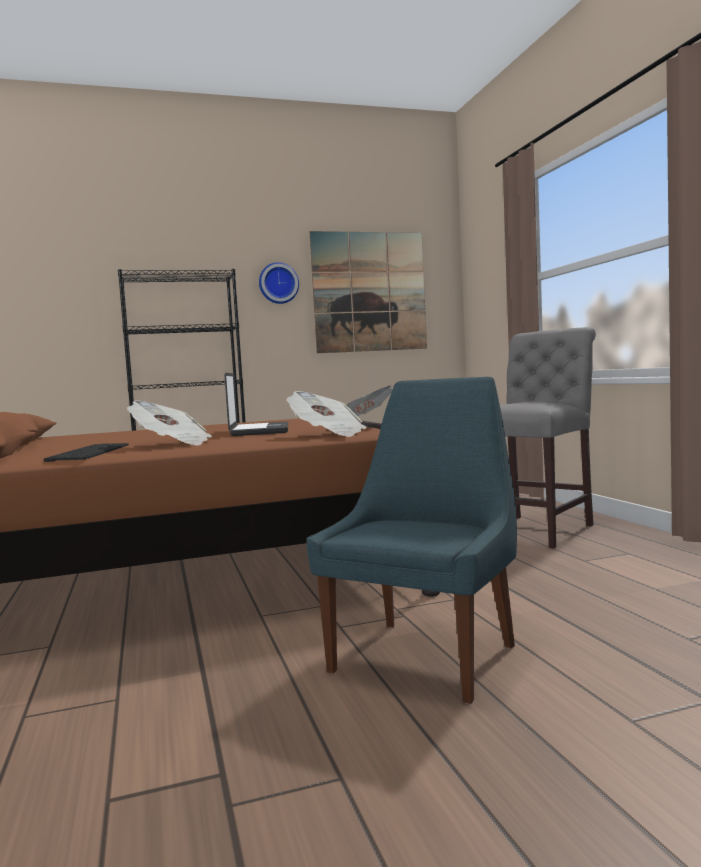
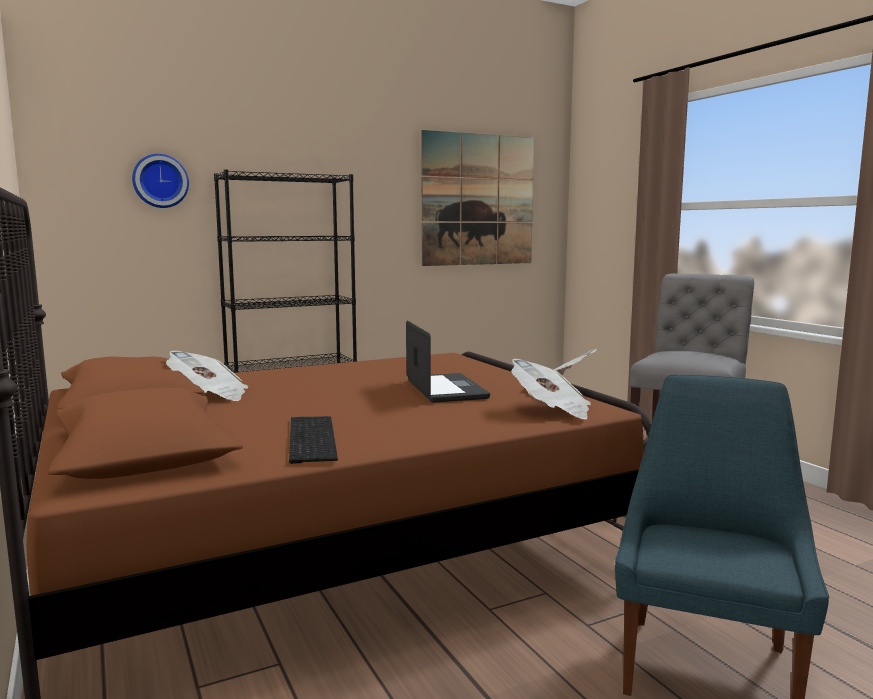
camera: 10 degrees left, 5 degrees up
(172, 444) = (389, 422): newspaper -> newspaper (210, 396)
(278, 283) = (386, 187): wall clock -> wall clock (160, 181)

